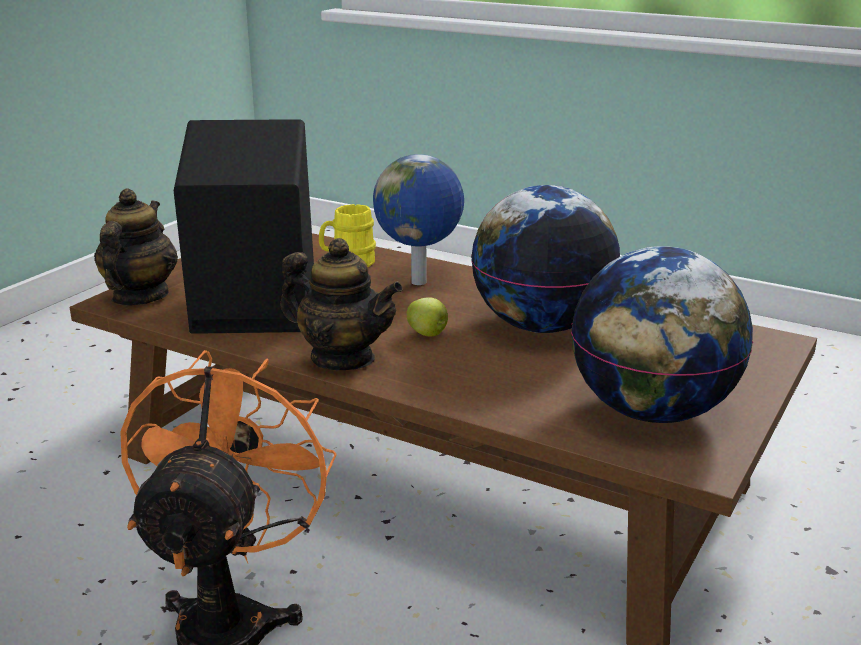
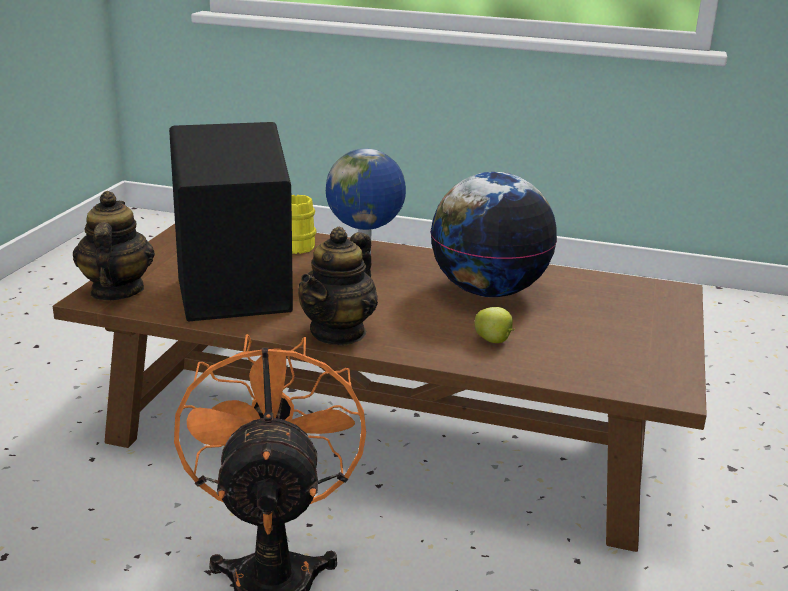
camera: 15 degrees left, 0 degrees up
(342, 358) = (338, 332): teapot -> teapot turned 105 degrees clockwise
(428, 334) = (399, 306): apple -> apple (494, 341)
(651, 411) = (612, 354): globe -> none

